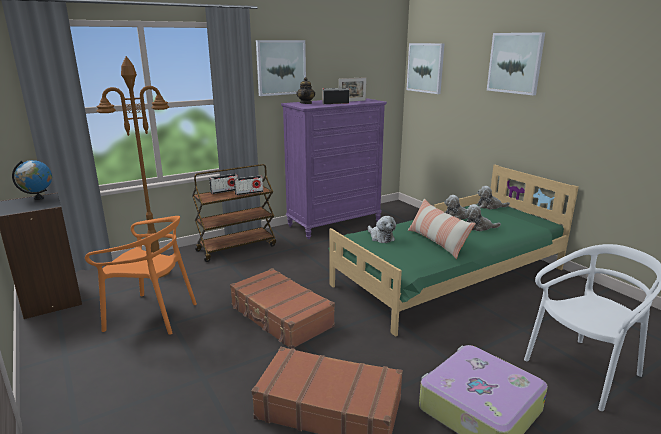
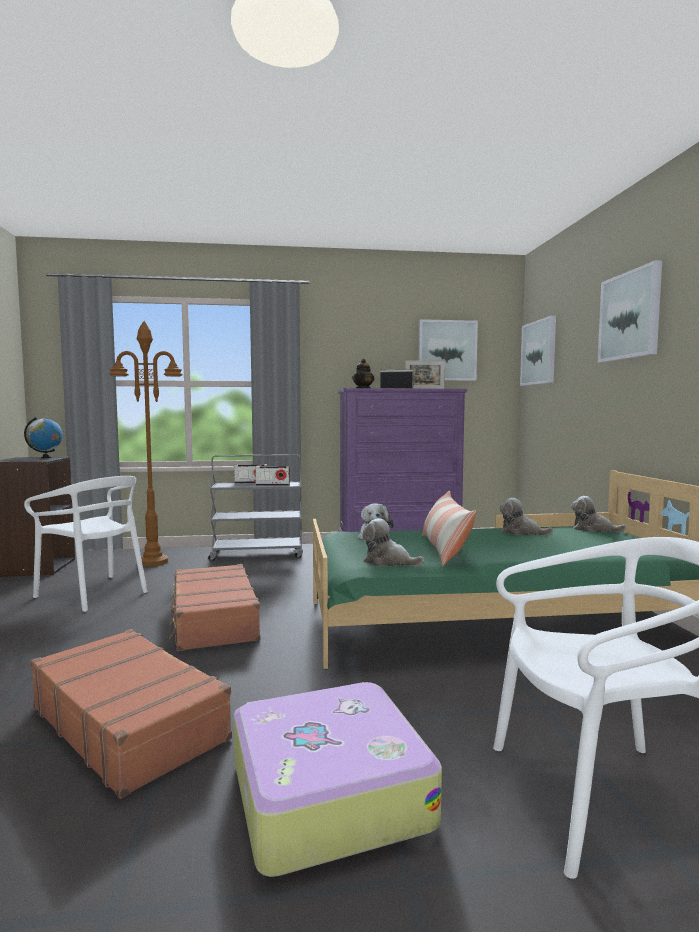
camera: 25 degrees right, 15 degrees down
(151, 315) = (94, 593): orange chair -> white chair
(237, 248) = (258, 554): brown cart -> grey cart
(281, 67) = (341, 350): picture -> picture (447, 350)
(479, 227) = (536, 544): plush toy -> plush toy (388, 562)

